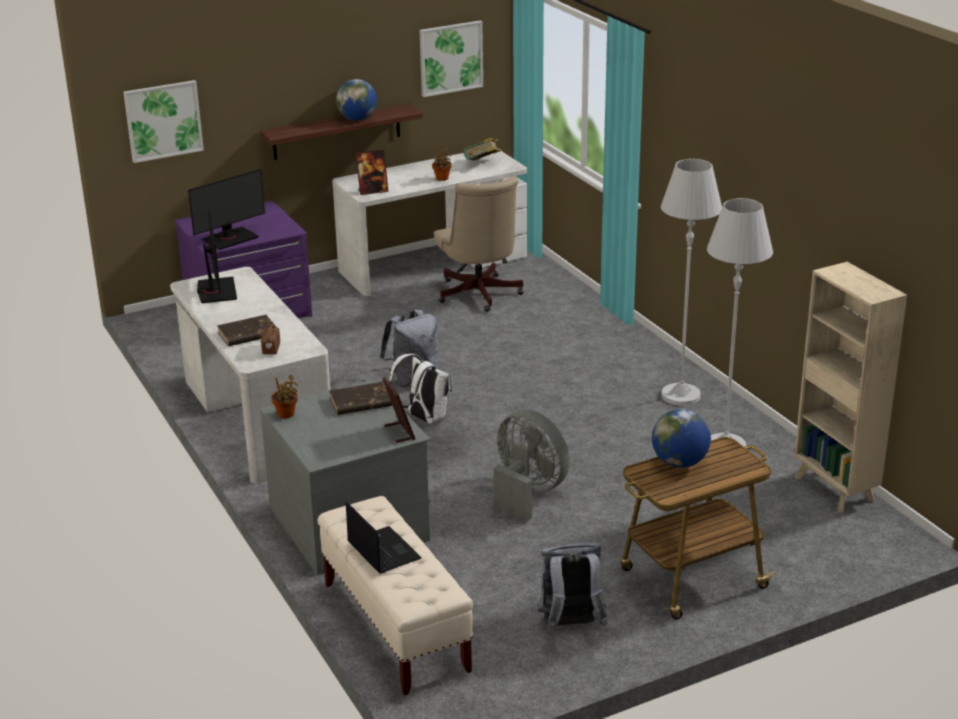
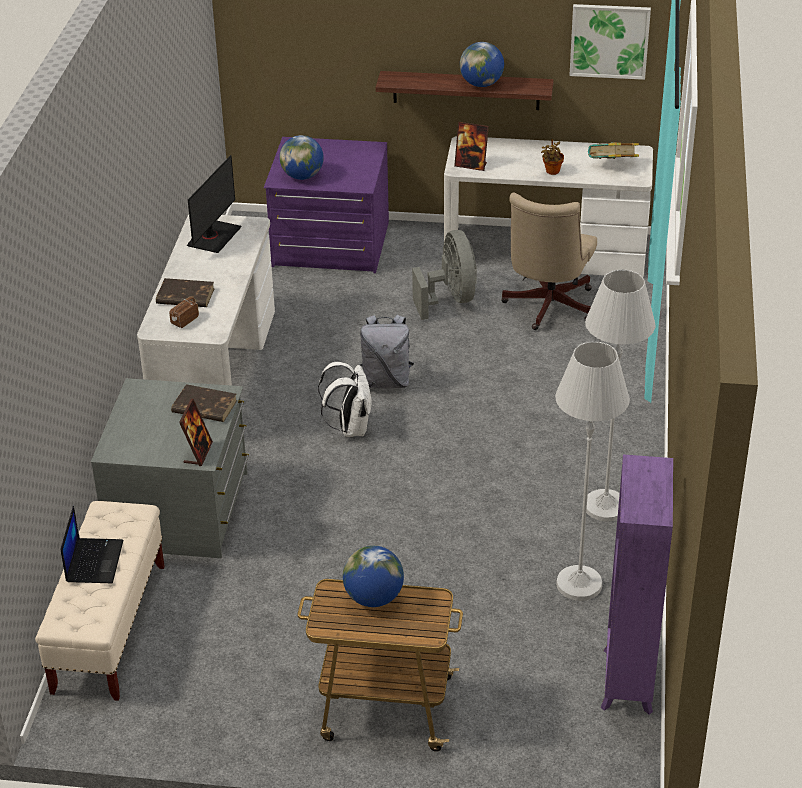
camera: 35 degrees right, 10 degrees up
(163, 120) = (279, 40): picture -> none
(230, 238) = (302, 176): monitor -> globe
(286, 415) = (136, 394): potted plant -> none
(528, 492) = (350, 548): grey fan -> grey fan (450, 299)
(571, 626) = (237, 700): grey backpack -> none
(835, 489) = (627, 682): beige bookcase -> purple bookcase

